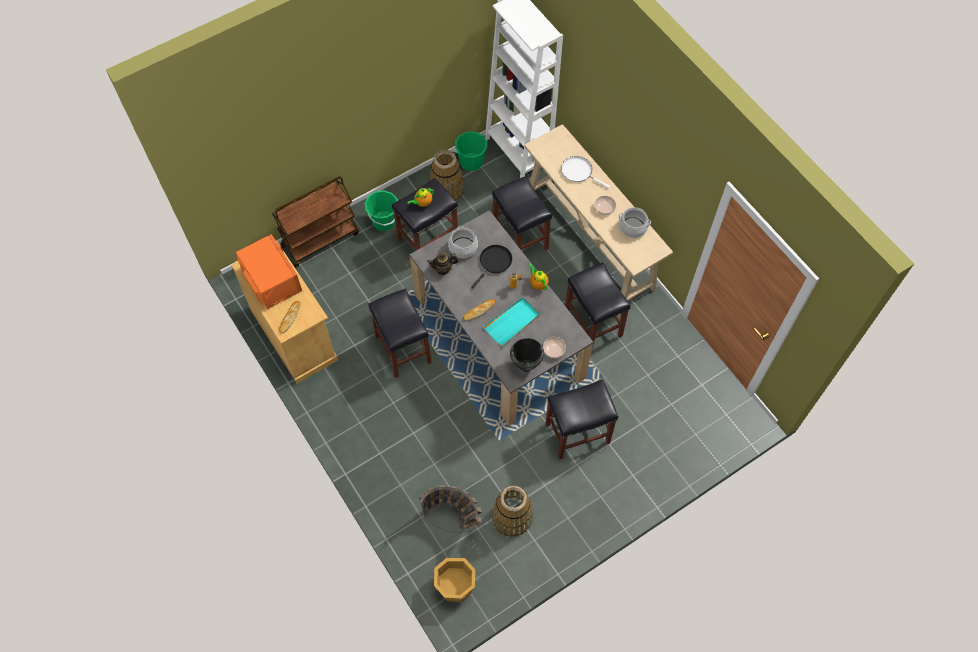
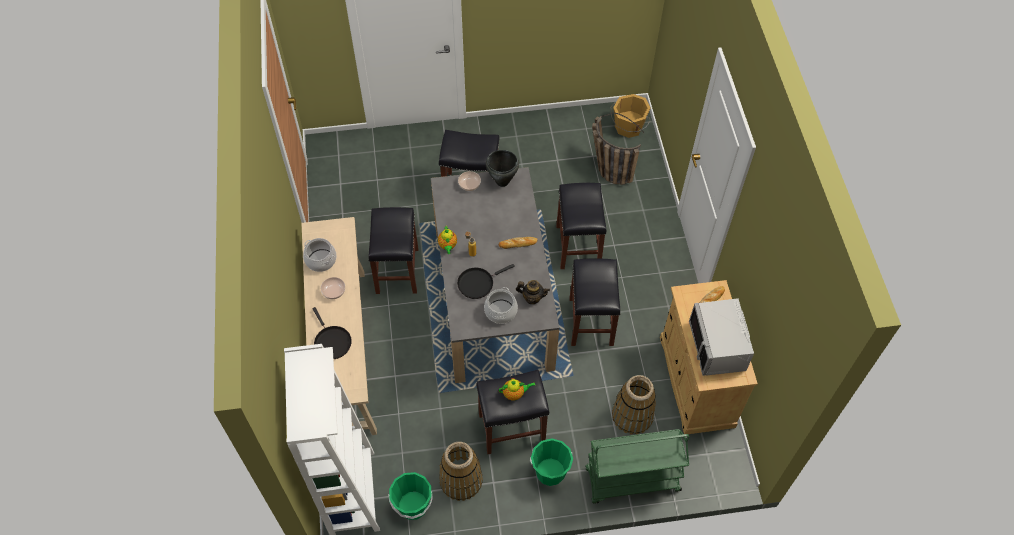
camera: 155 degrees left, 5 degrees down
(271, 281) = (718, 346): orange microwave -> grey microwave
(320, 239) = (631, 480): brown cart -> green cart
(512, 322) = (493, 221): turquoise tray -> none
(512, 517) = (560, 153): basket -> basket (632, 415)
(519, 238) = (414, 387): black stool -> black stool (578, 247)
(578, 172) = (331, 342): white frying pan -> black frying pan

